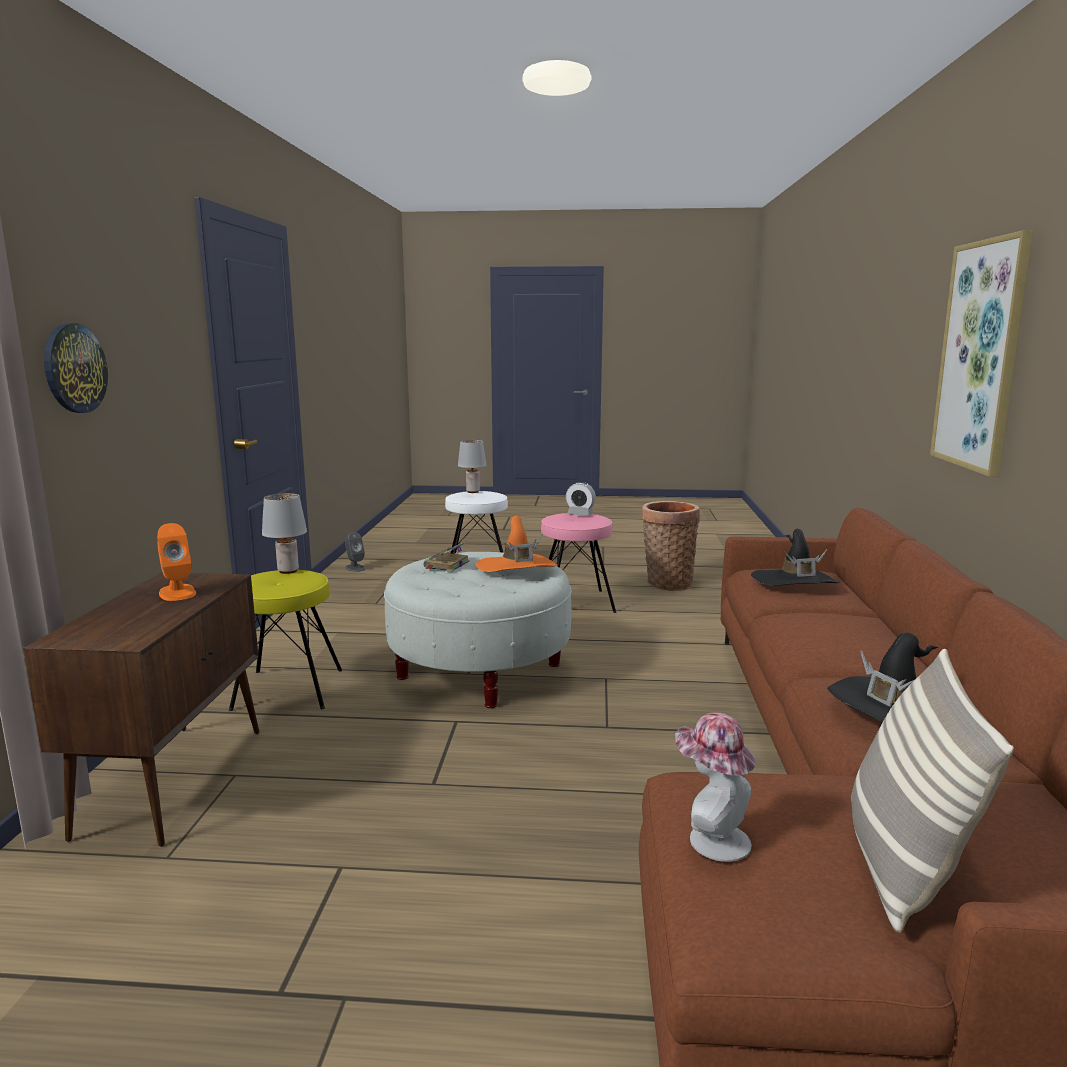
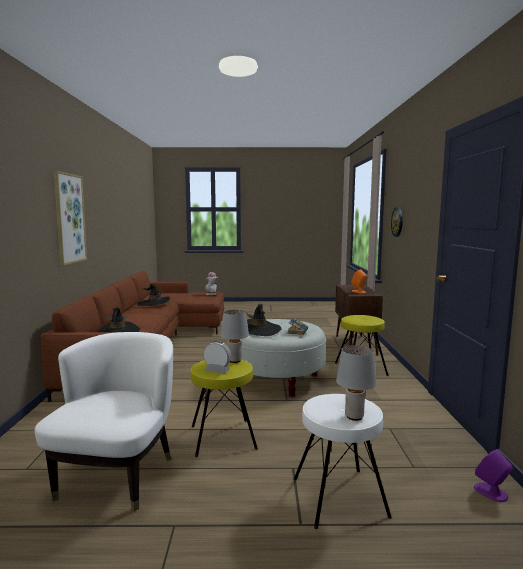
camera: 175 degrees right, 5 degrees down
(288, 571) = (366, 321): grey table lamp -> grey table lamp (234, 360)
(355, 568) = (491, 492): grey speaker -> purple speaker
(516, 568) = (259, 330): orange hat -> black hat
(575, 602) = (222, 437): pink stool -> yellow stool
(667, 583) = (118, 475): basket -> white armchair
(901, 866) = (183, 293): pillow -> none

